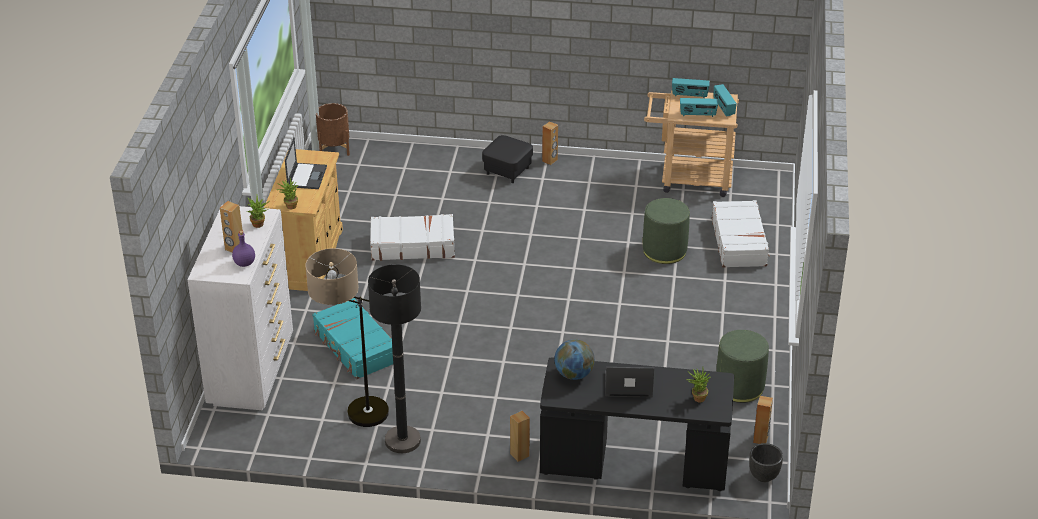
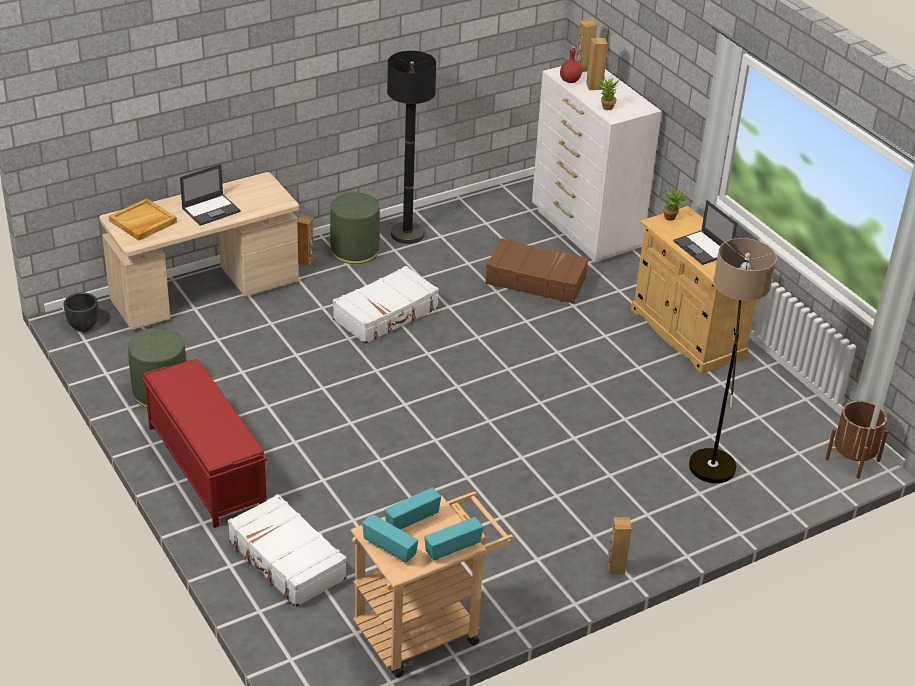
camera: 140 degrees right, 0 degrees up
(245, 263) = (569, 81): purple bottle -> red bottle
(355, 347) = (535, 280): turquoise suitcase -> brown suitcase
(355, 421) = (460, 232): floor lamp -> floor lamp (712, 454)
(412, 245) = (616, 389): white suitcase -> white suitcase (386, 314)
(507, 171) = (642, 526): black ottoman -> none
(574, 374) = (264, 200): globe -> none
(633, 463) = (205, 291): black desk -> beige desk
(664, 251) = (361, 506): green ottoman -> green ottoman (355, 250)
(697, 397) = (143, 222): potted plant -> beige tray
(746, 318) = (205, 466): none -> red bench
(761, 439) = (106, 354): brown speaker -> brown speaker (583, 68)

